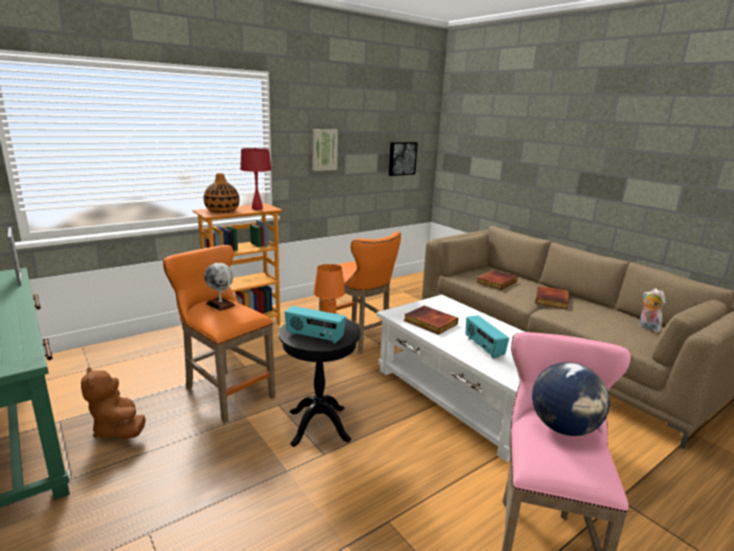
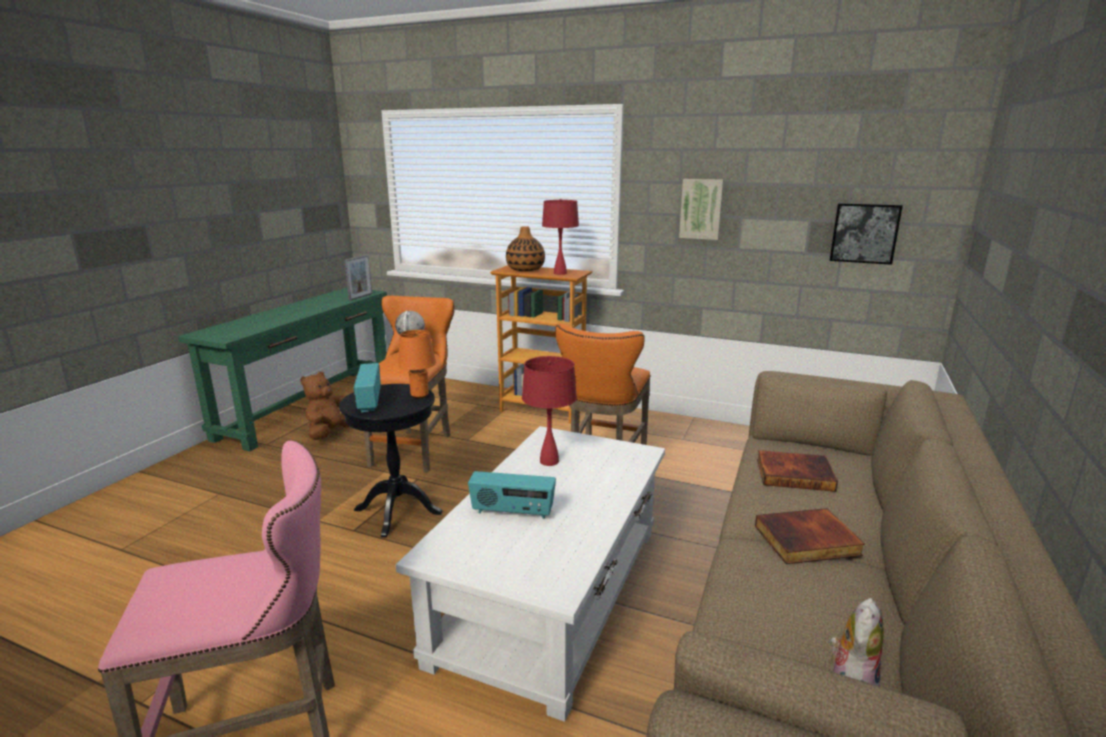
camera: 60 degrees right, 0 degrees up
(429, 322) = (549, 461): book -> red table lamp
(483, 347) = (512, 512): radio -> radio turned 120 degrees counterclockwise
(563, 428) = (236, 576): globe -> none

